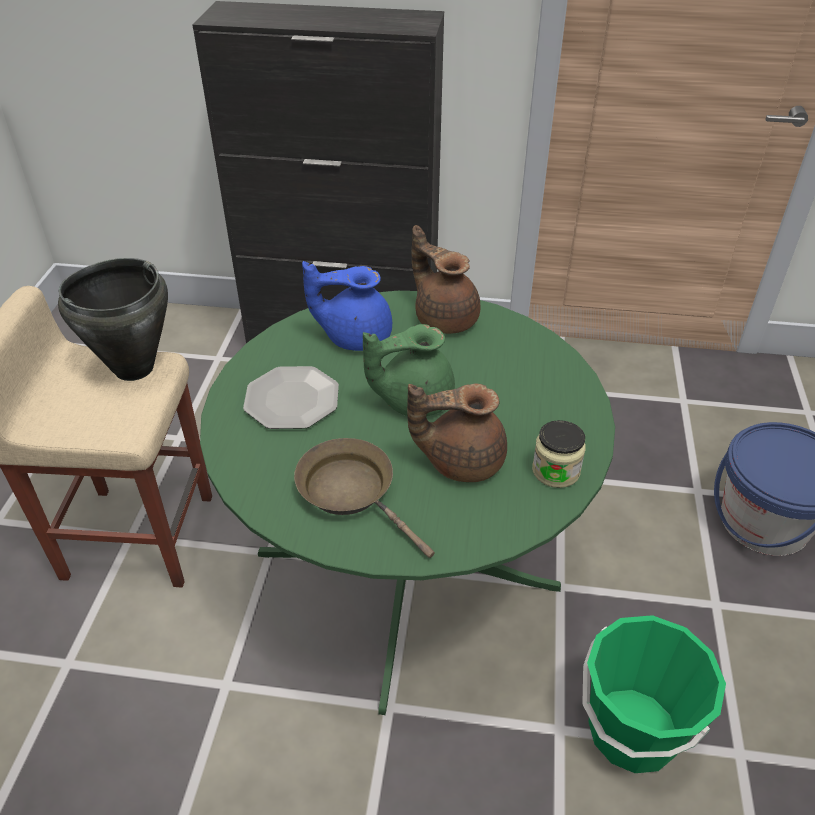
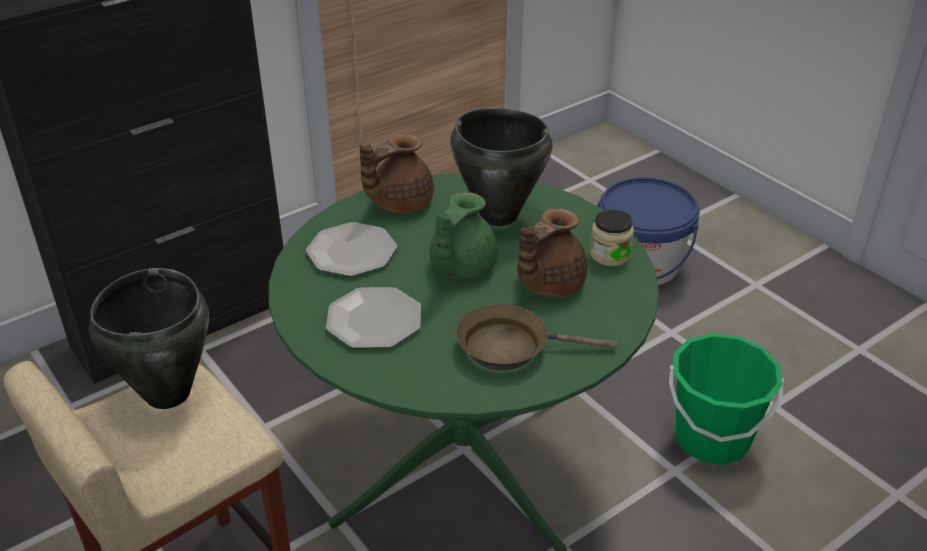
camera: 45 degrees left, 5 degrees down
(355, 336) = (351, 251): blue teapot -> plate
(444, 317) = (399, 203): brown teapot -> brown teapot turned 45 degrees counterclockwise
(509, 373) = (498, 215): none -> black cooking pot

